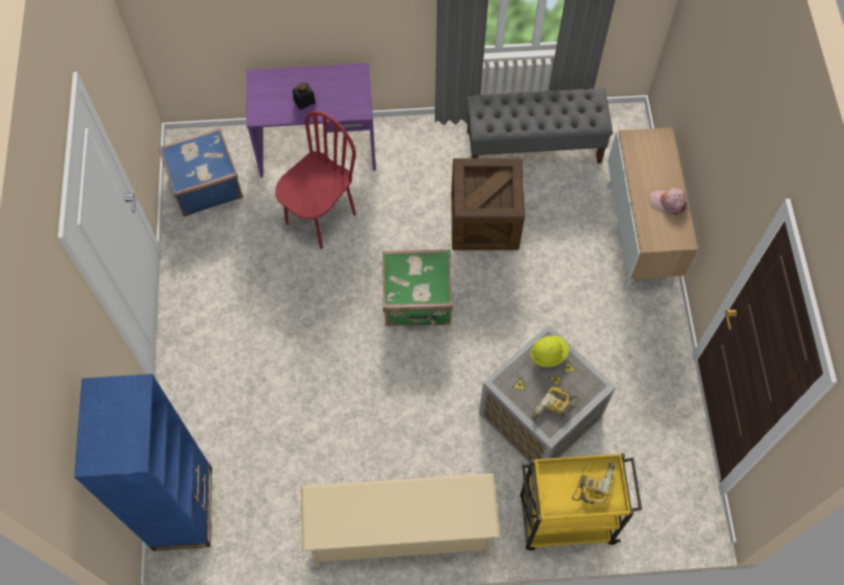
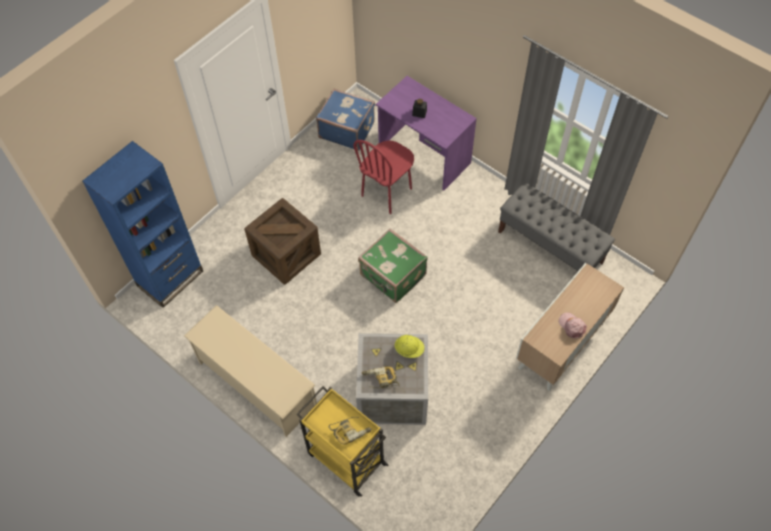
camera: 45 degrees right, 5 degrees down
(320, 218) = (387, 192): red chair -> red chair turned 135 degrees clockwise
(484, 221) = (475, 265): crate -> crate (286, 254)

